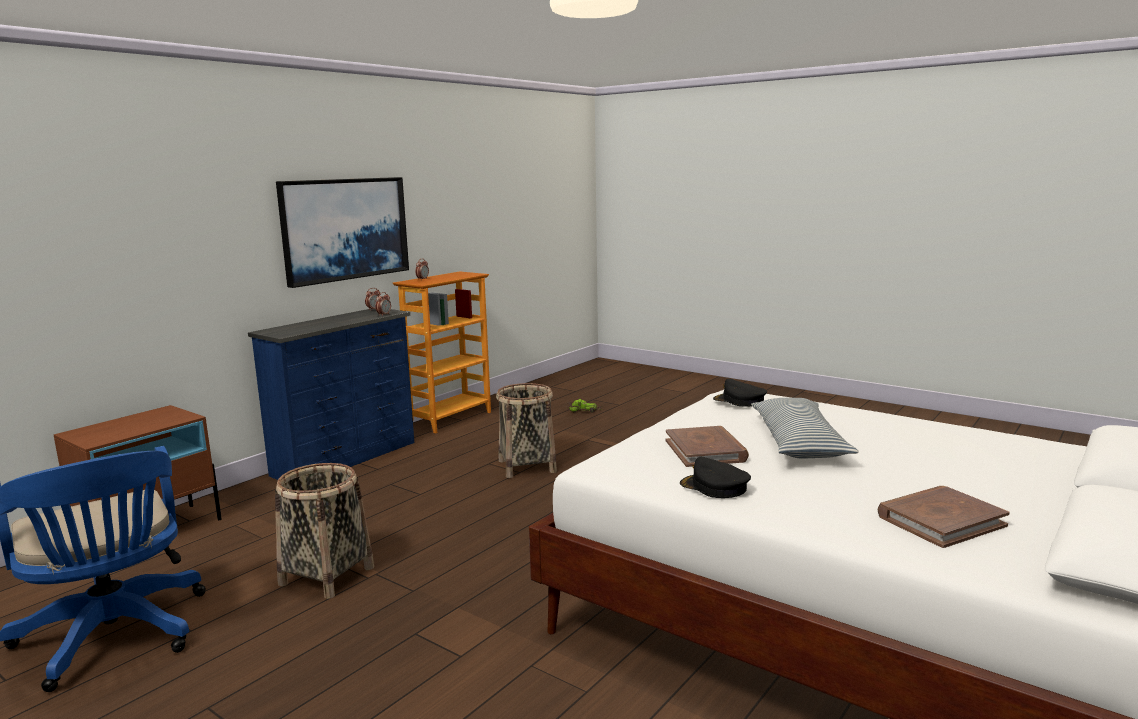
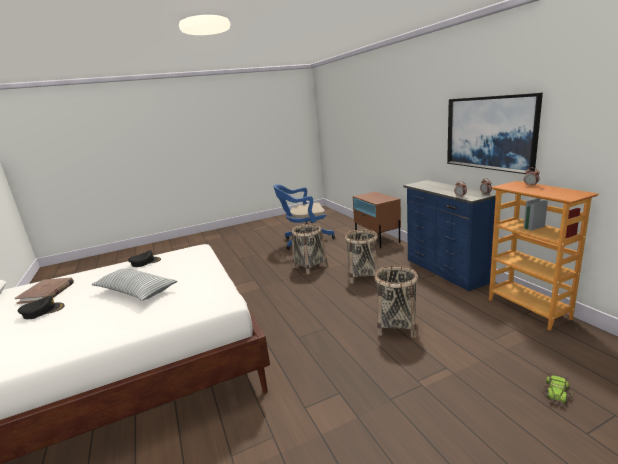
camera: 120 degrees right, 5 degrees up
(375, 510) = (363, 276): none -> basket
(705, 450) = (171, 268): brown book -> none
(739, 400) = (204, 293): black cap -> black cap (43, 311)

